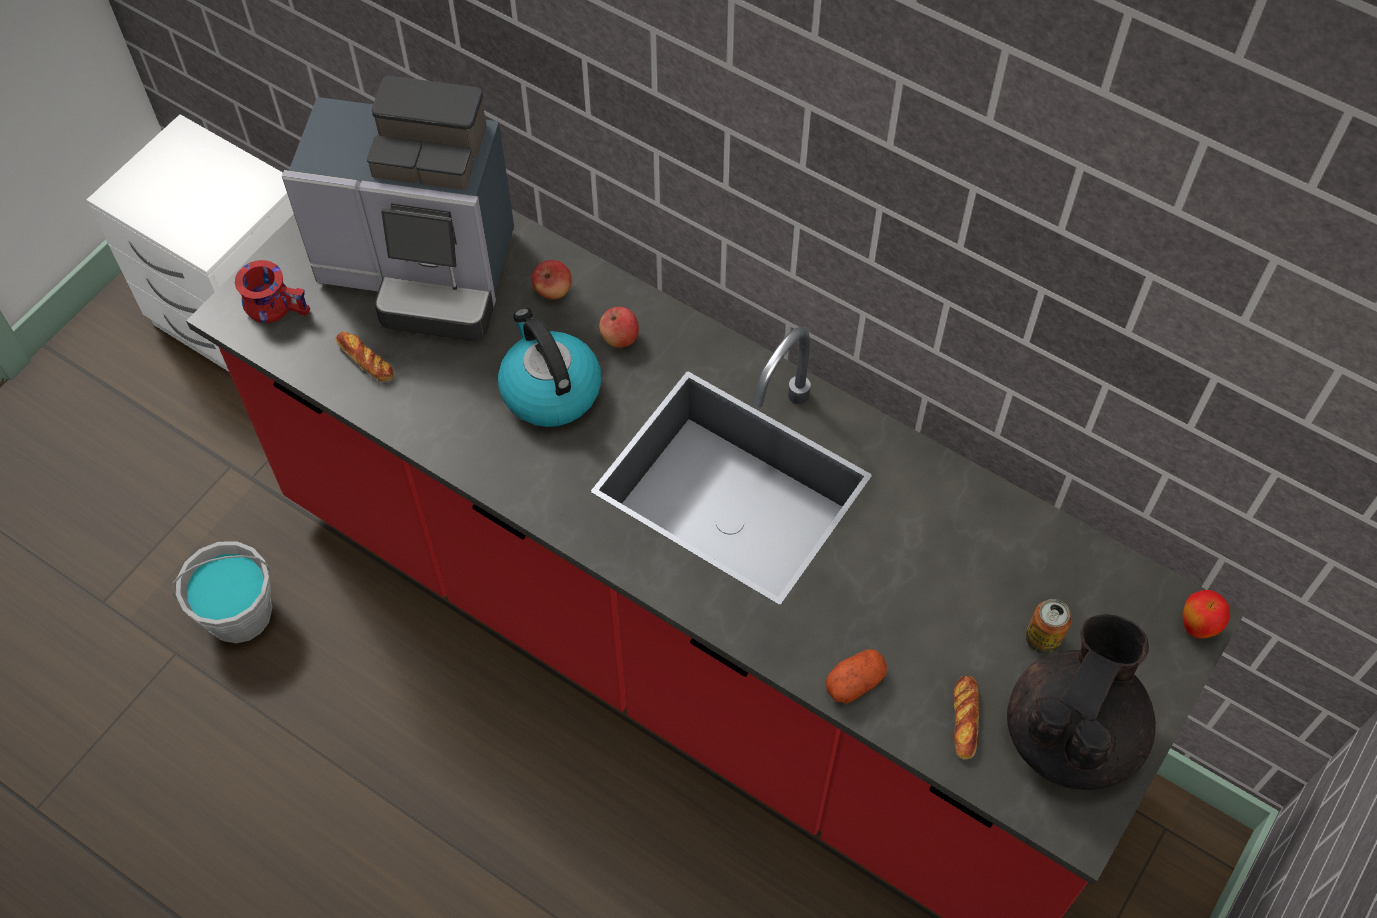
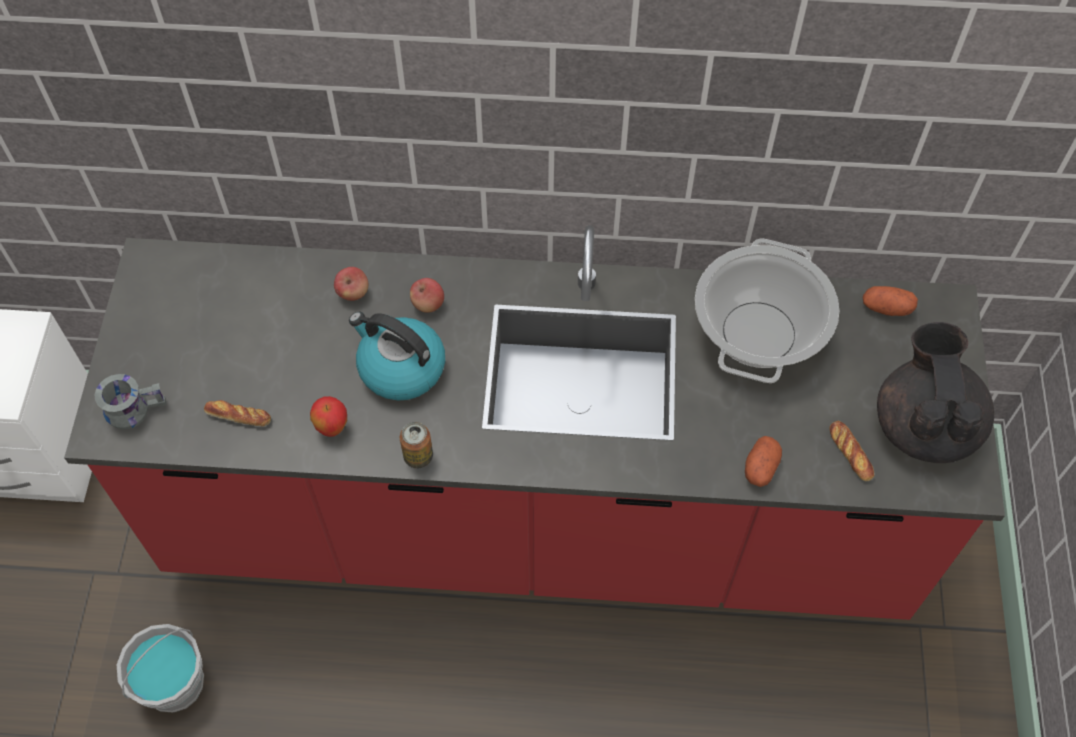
camera: 30 degrees left, 0 degrees up
(277, 303) = (134, 407): red mug -> grey mug
(423, 270) = (239, 324): coffee machine -> none
(950, 540) = (758, 334): none -> cooking pot
(1042, 639) = (863, 370): can -> can (418, 456)
(1118, 584) = (886, 308): none -> potato
(1197, 627) = (954, 311): apple -> apple (332, 428)

